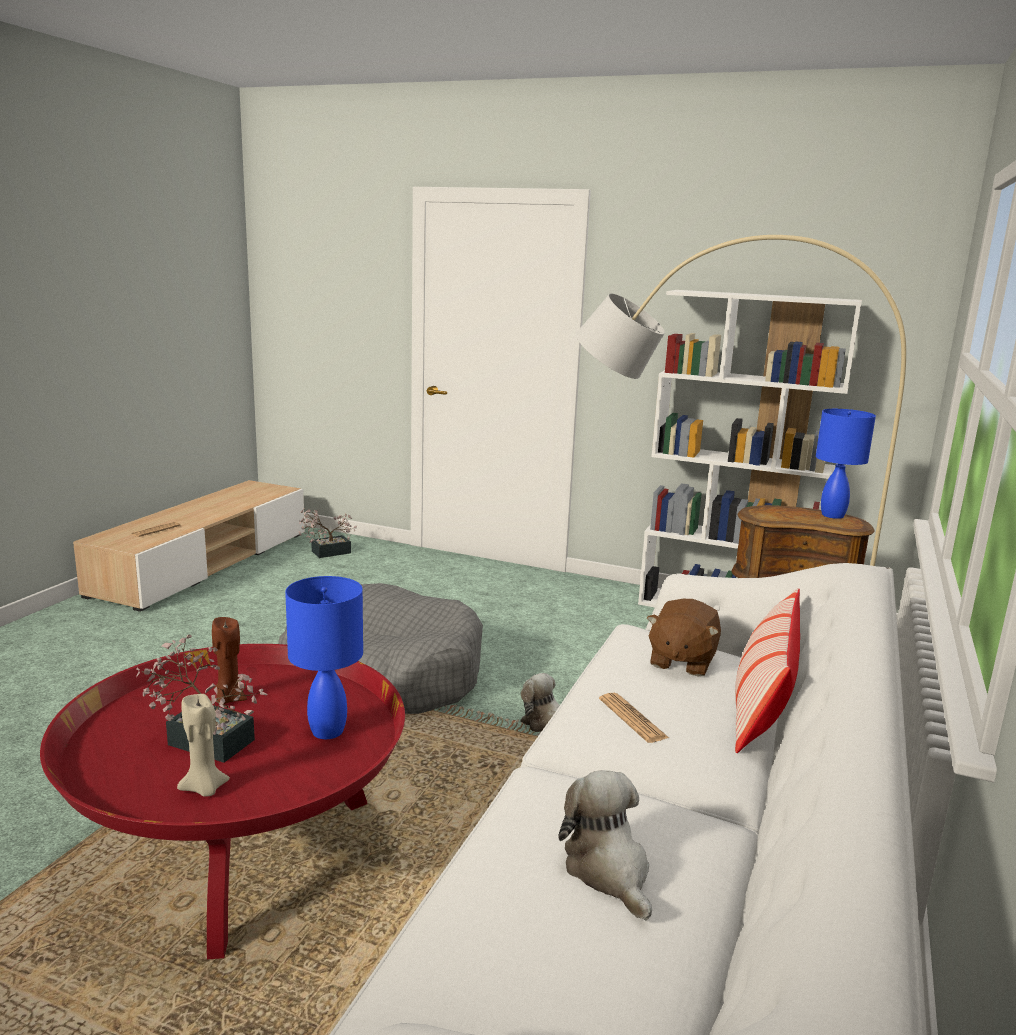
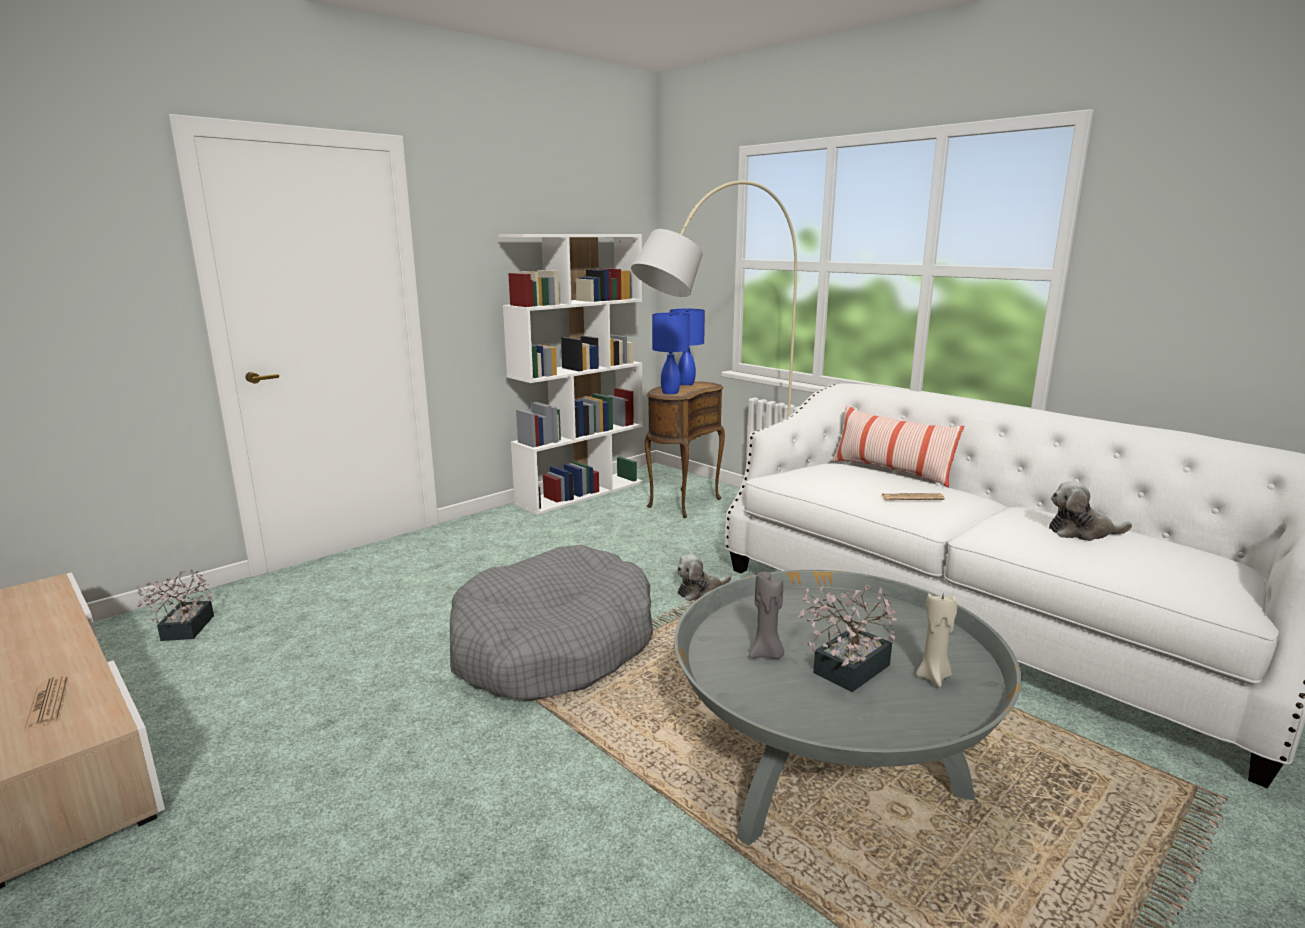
camera: 65 degrees left, 0 degrees up
(229, 699) = (766, 654): brown candle -> grey candle
(240, 851) = (829, 770): red coffee table -> grey coffee table
(328, 730) = (842, 614): blue table lamp -> blue table lamp (669, 392)
(681, 661) = (833, 473): brown plush toy -> none

